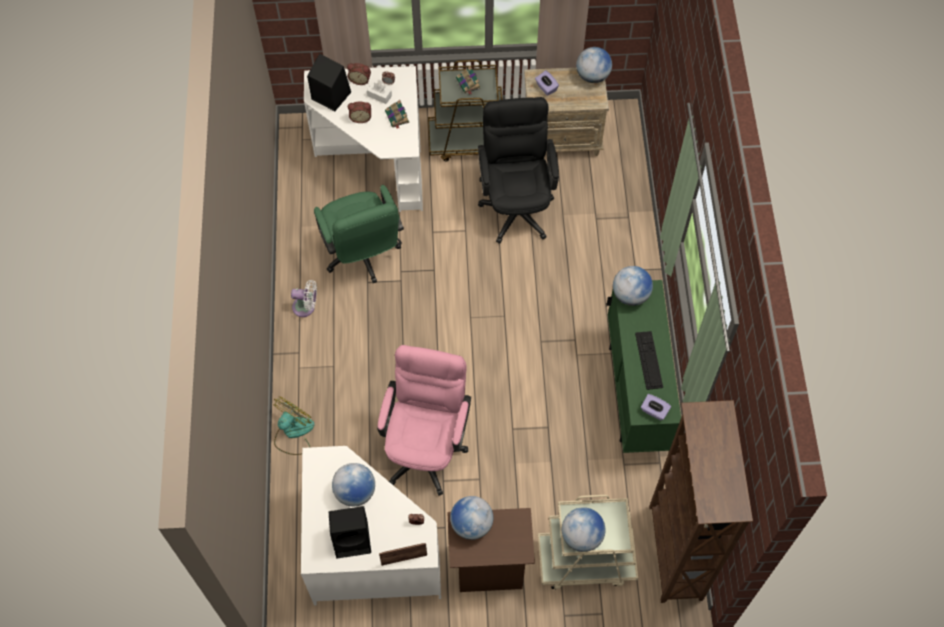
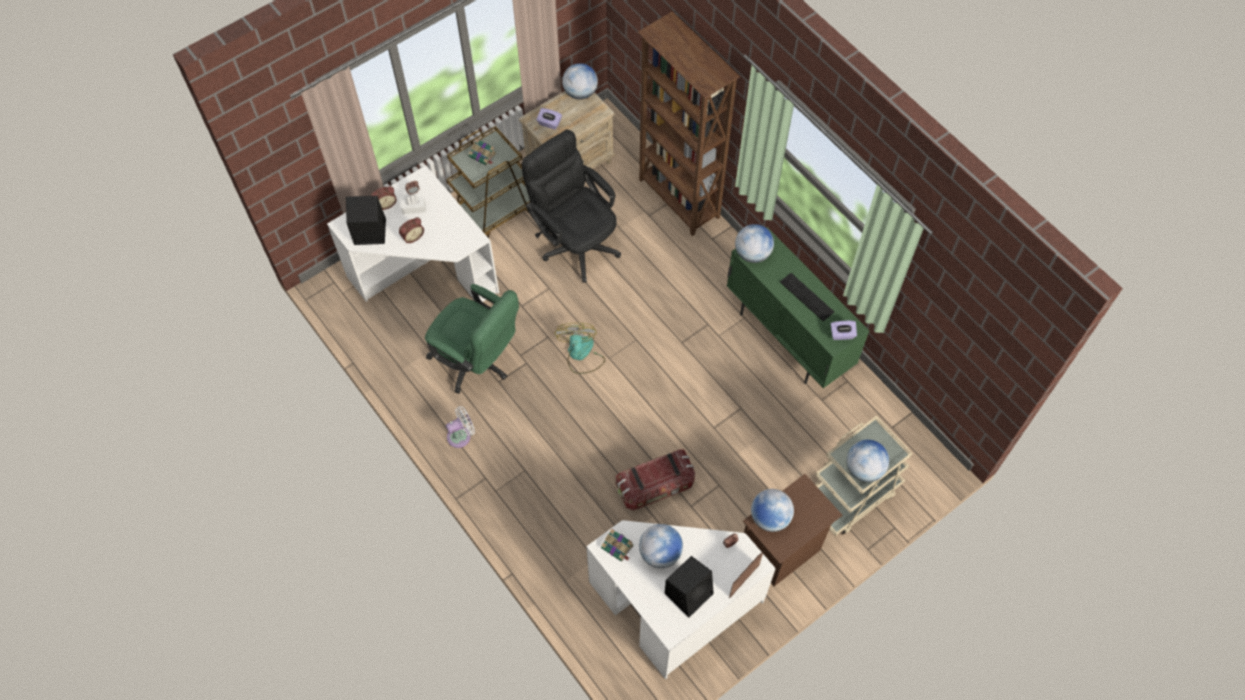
camera: 35 degrees left, 0 degrees up
(293, 433) = (534, 549): fan -> fan (581, 354)
(397, 117) = (445, 218): book -> book (618, 547)
(426, 446) = (655, 486): pink office chair -> storage box
(674, 553) = (911, 444): brown bookcase -> brown bookcase (678, 199)

